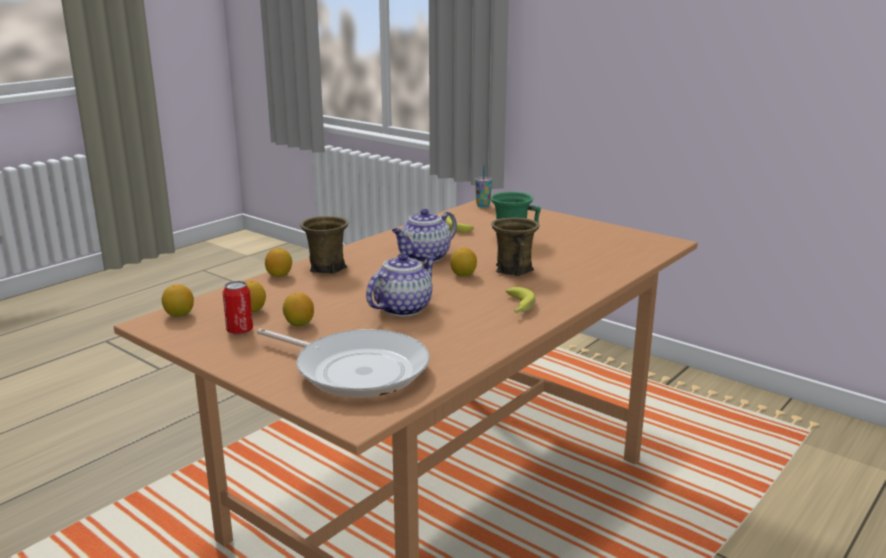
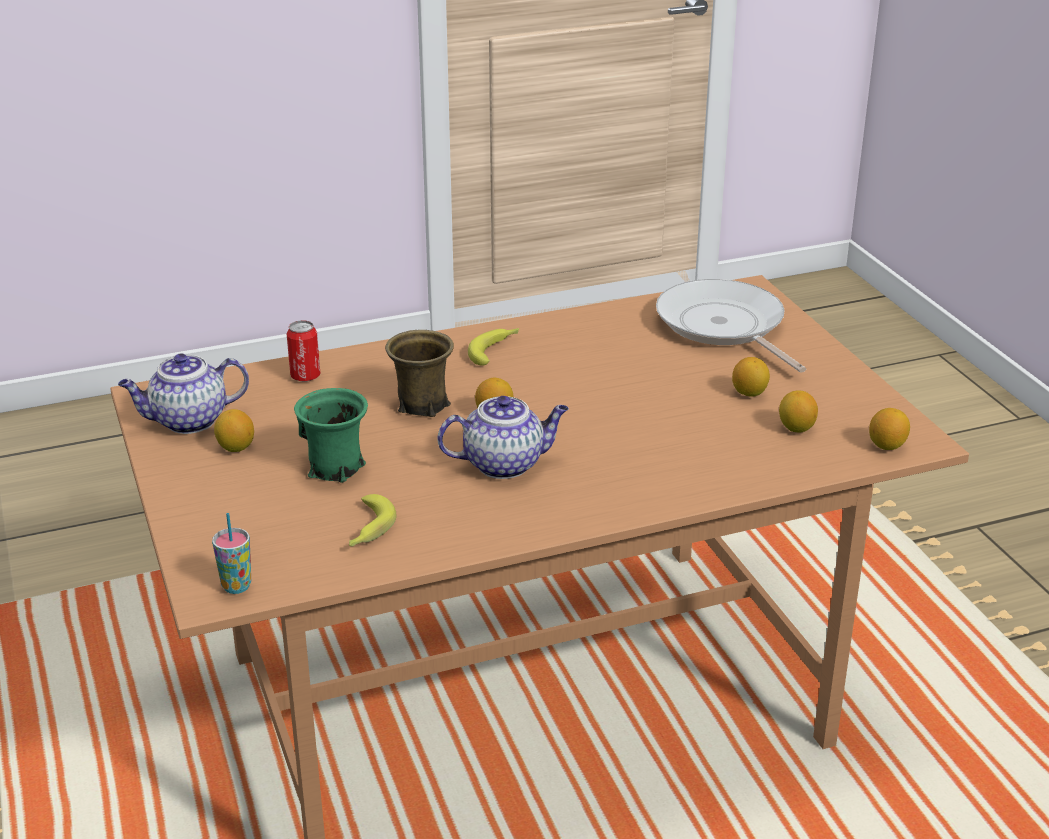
camera: 150 degrees left, 10 degrees up
(240, 331) = (819, 401): can -> can (305, 376)
(279, 275) = (734, 486): lemon -> lemon (235, 447)
(326, 268) = (660, 482): brown mug -> none
(403, 308) = (619, 383): teapot -> teapot (188, 421)

